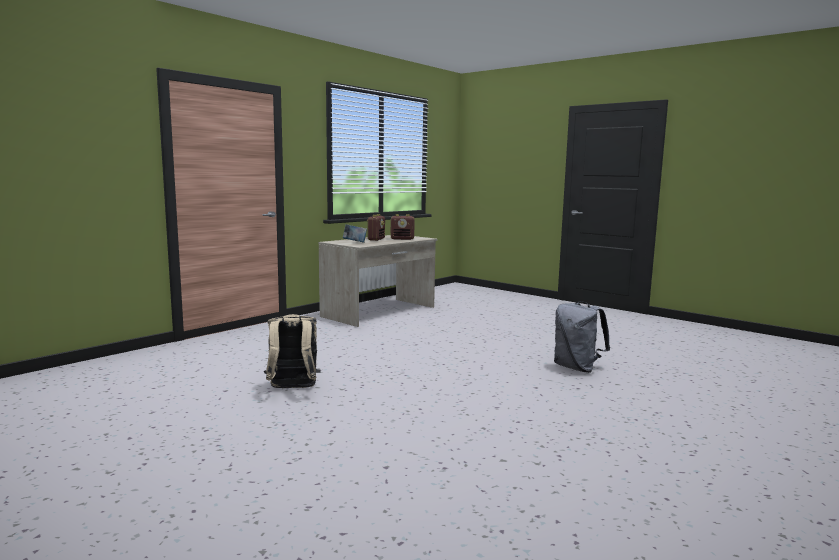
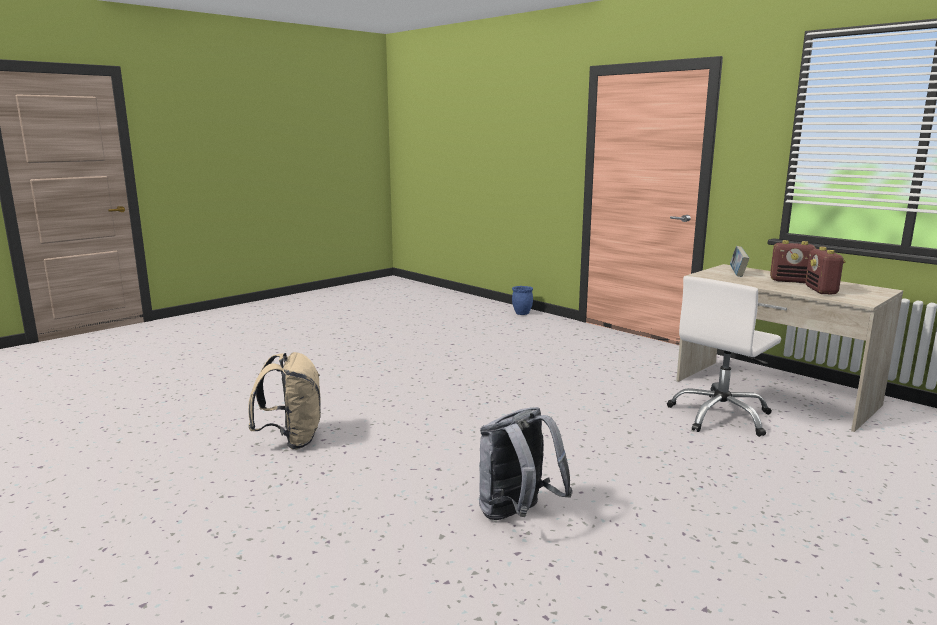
camera: 95 degrees right, 5 degrees up
(120, 360) = (522, 313): none -> blue planter
(292, 389) = (451, 362): beige backpack -> beige backpack (292, 440)
(419, 324) = (720, 416): none -> white office chair

